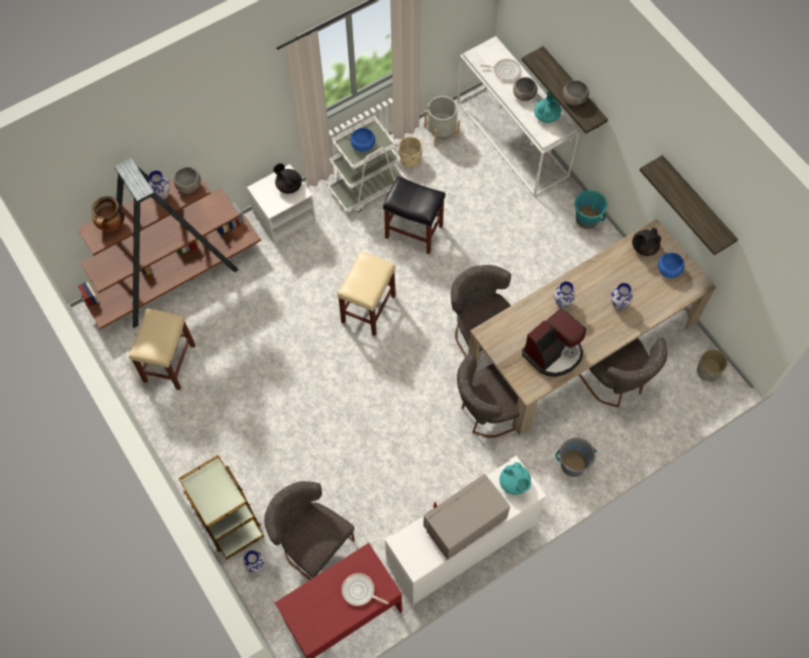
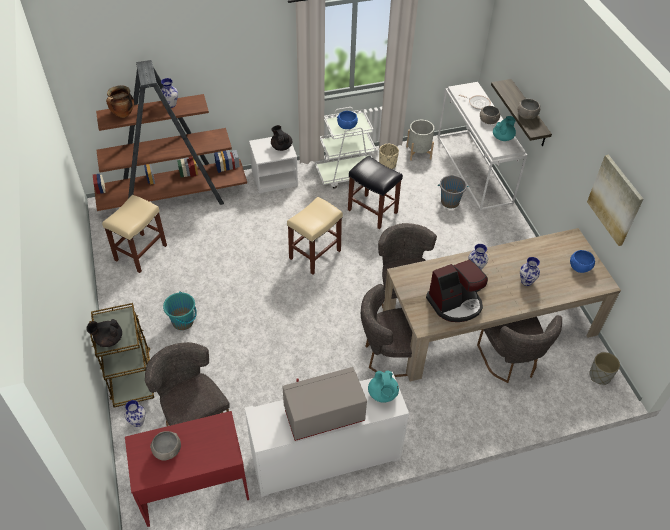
camera: 15 degrees right, 15 degrees down
(188, 185) = (193, 103): grey bowl -> grey bowl (167, 450)
(360, 591) = (205, 450): frying pan -> none
(573, 465) = (451, 419): grey bucket -> grey bucket (450, 202)
(587, 219) = (520, 236): turquoise bucket -> turquoise bucket (183, 322)
(643, 247) = (561, 246): black teapot -> black teapot (108, 339)
(696, 203) = (615, 200): shelf -> picture

